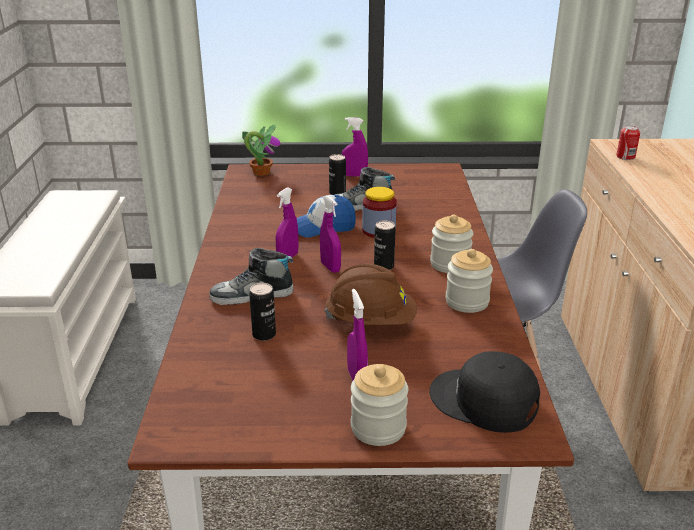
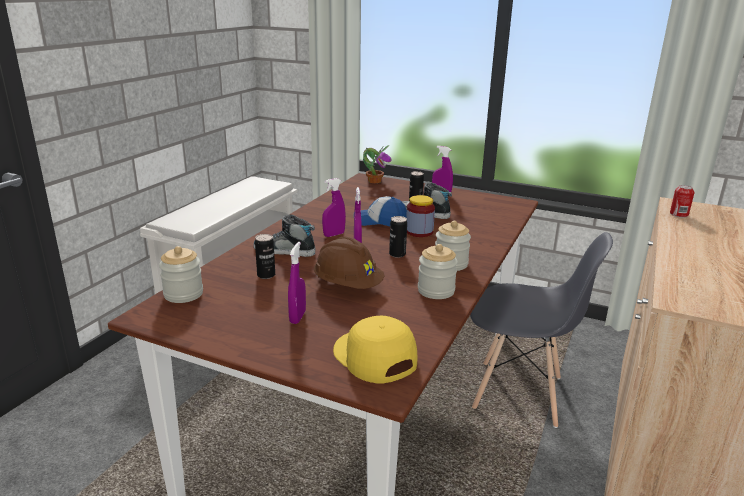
camera: 25 degrees right, 5 degrees down
(378, 428) = (277, 350): jar -> jar (183, 294)
(483, 401) = (373, 357): black cap -> yellow cap

